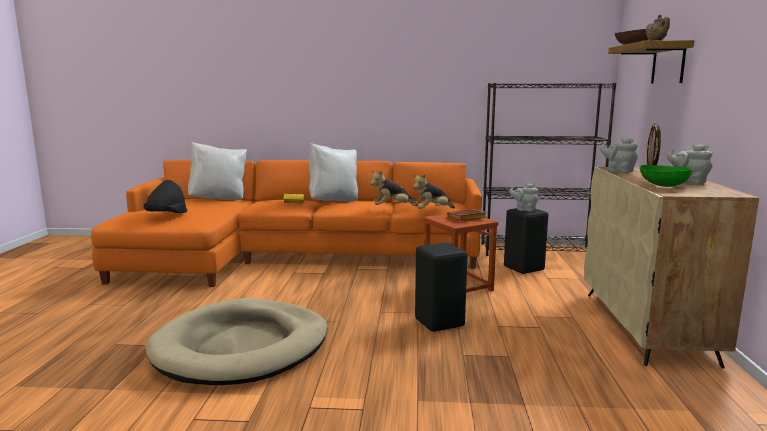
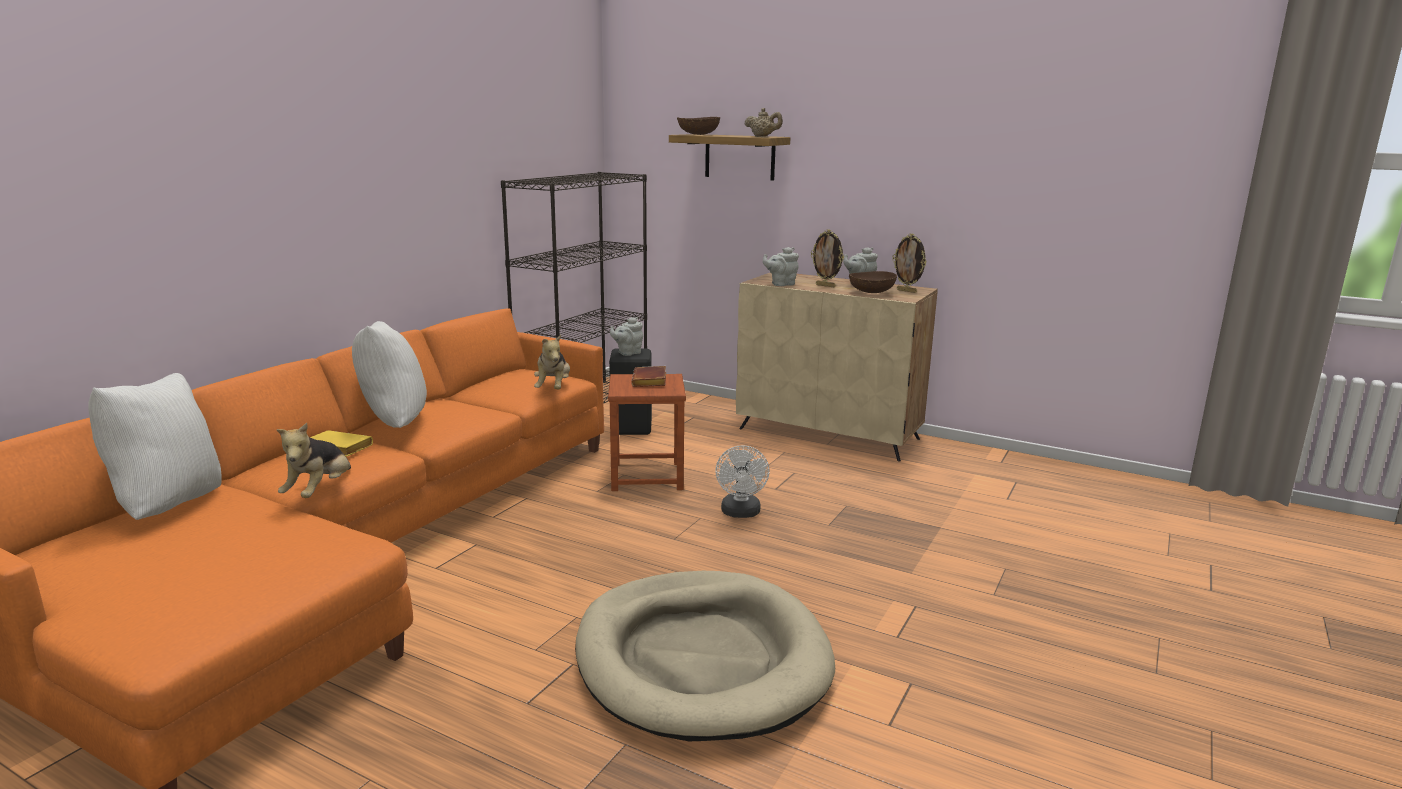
camera: 65 degrees left, 5 degrees up
(167, 216) = (249, 569): black hat -> none
(392, 208) = (506, 401): plush toy -> plush toy (320, 491)
(441, 323) = (741, 513): black stool -> white fan
(662, 186) = (871, 292): green bowl -> brown bowl
(707, 191) = (907, 291): none -> picture frame

